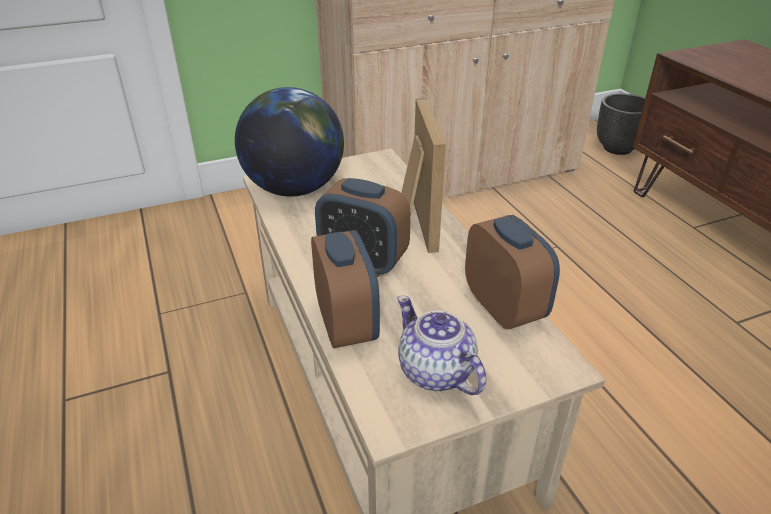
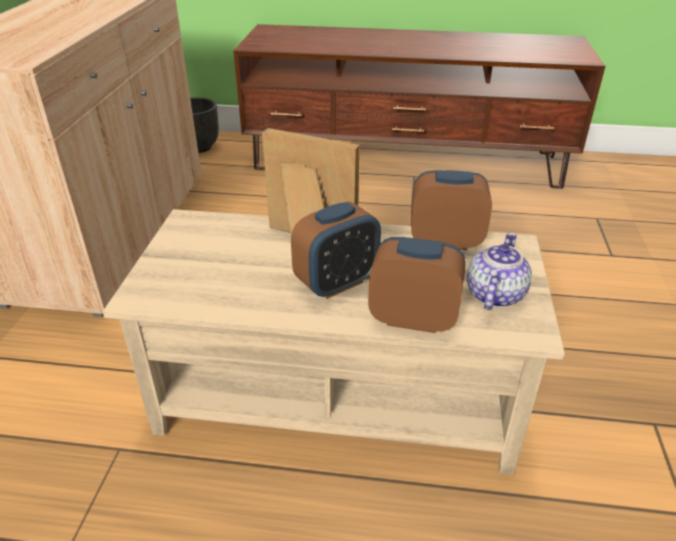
camera: 60 degrees left, 0 degrees up
(294, 188) = (174, 284): globe -> none
(436, 373) = (494, 295): teapot -> teapot turned 120 degrees clockwise

